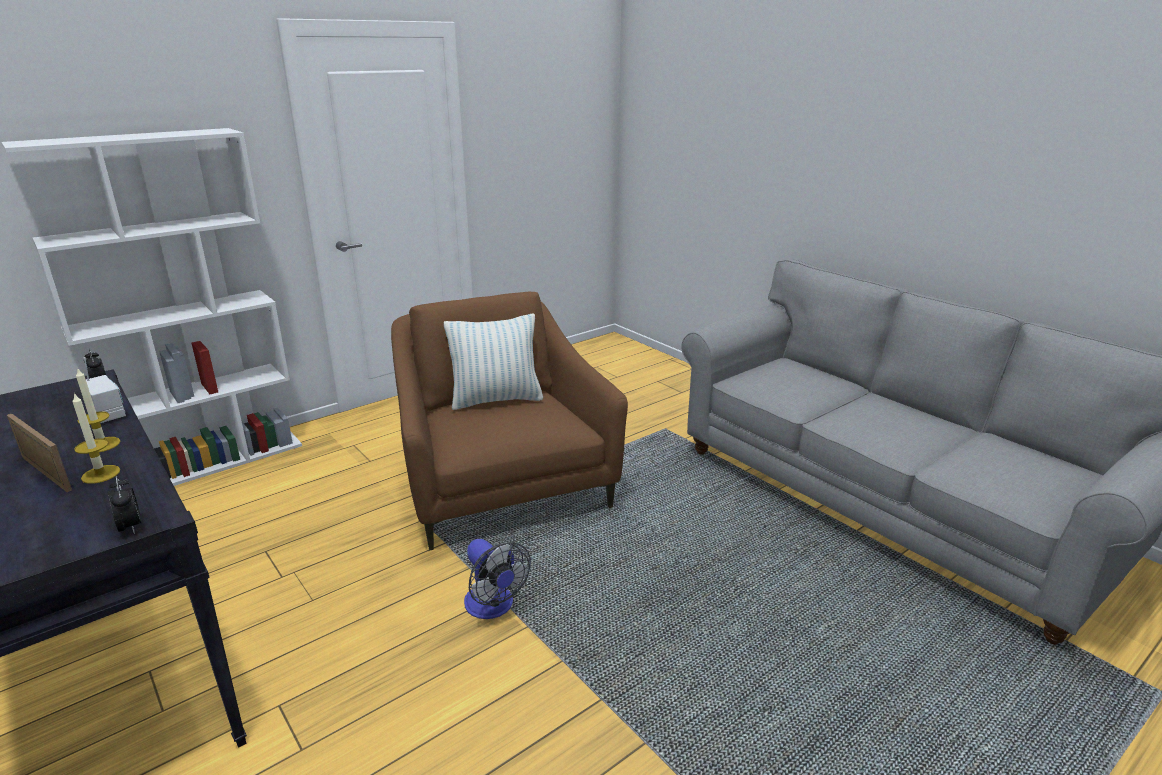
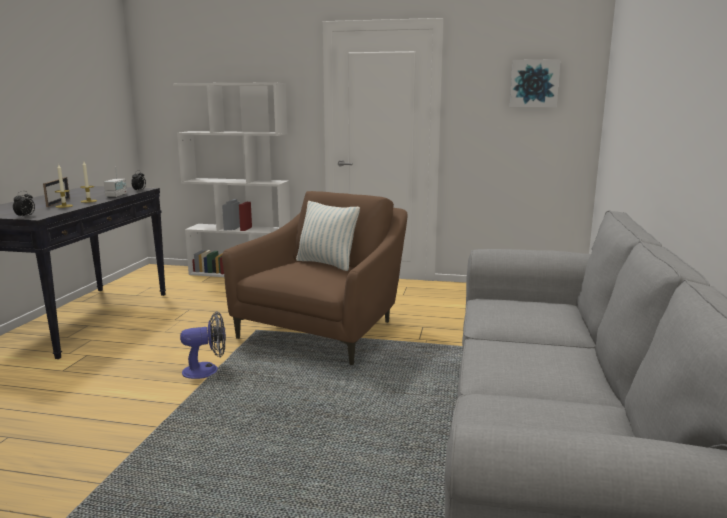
camera: 50 degrees right, 10 degrees down
(493, 607) = (207, 370): fan -> fan turned 120 degrees counterclockwise
(558, 109) = (534, 83): none -> picture

